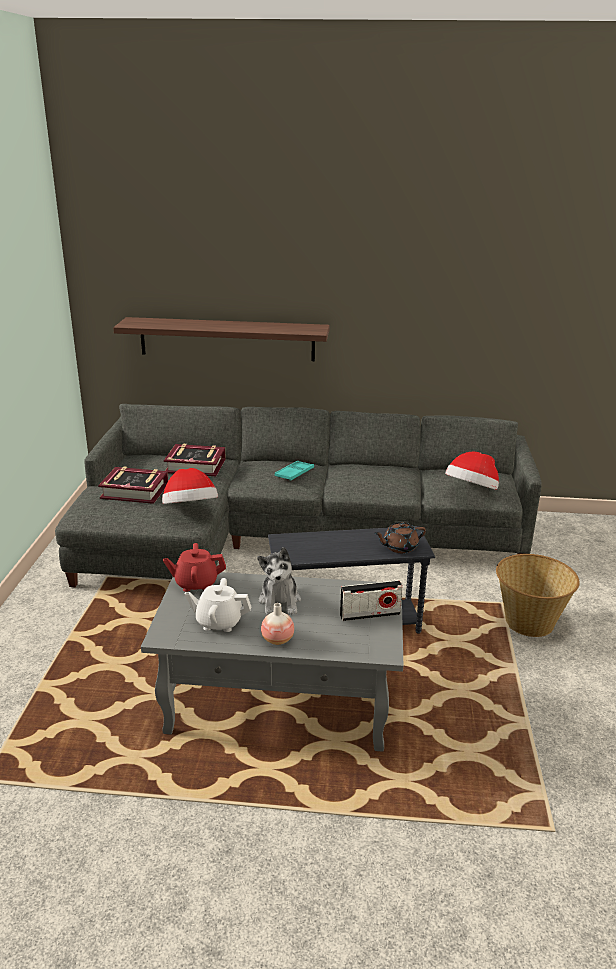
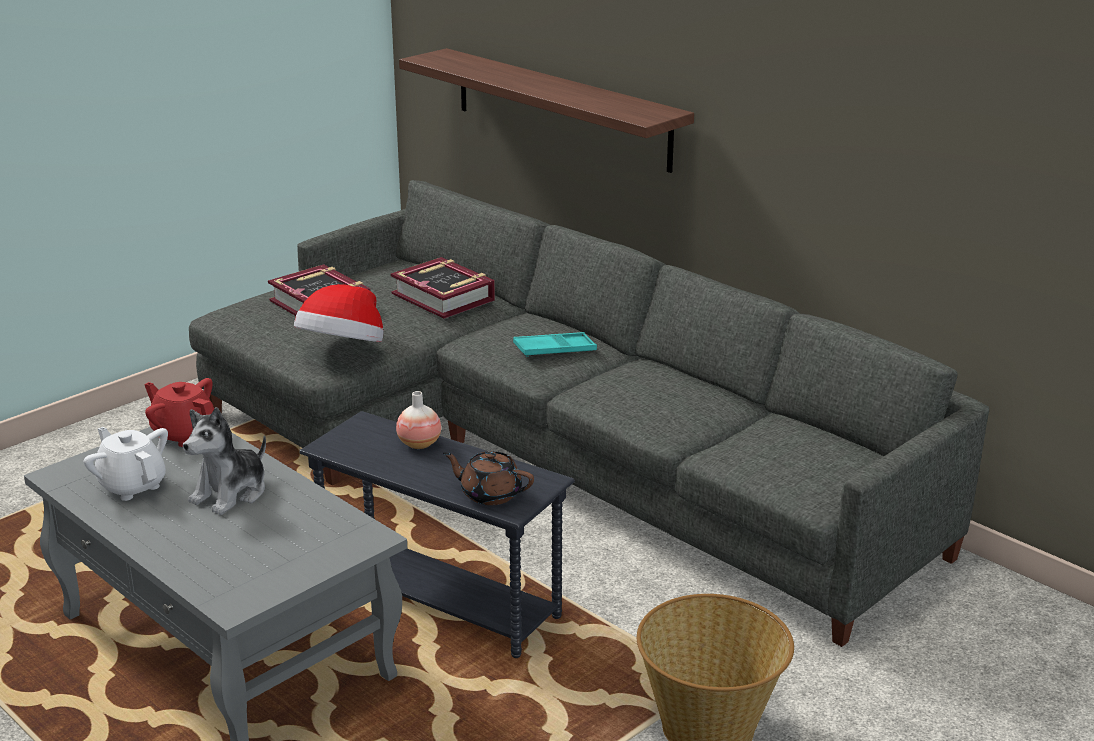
camera: 40 degrees right, 0 degrees up
(277, 640) = (152, 533): vase -> vase (419, 444)
(370, 614) = (298, 556): radio -> none
(471, 491) = (770, 467): hat -> none

